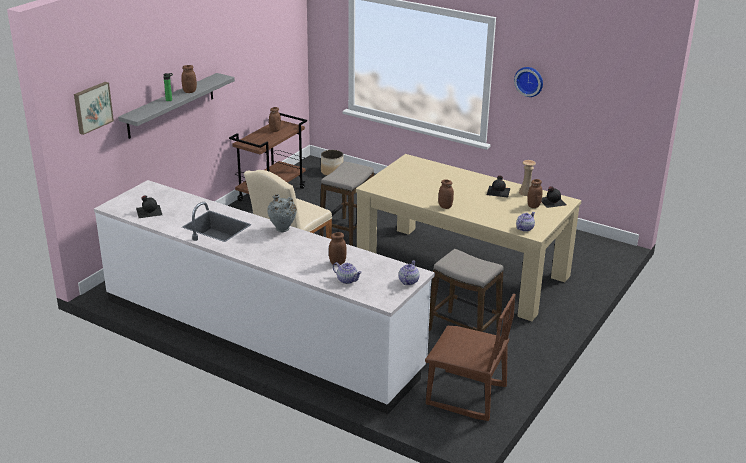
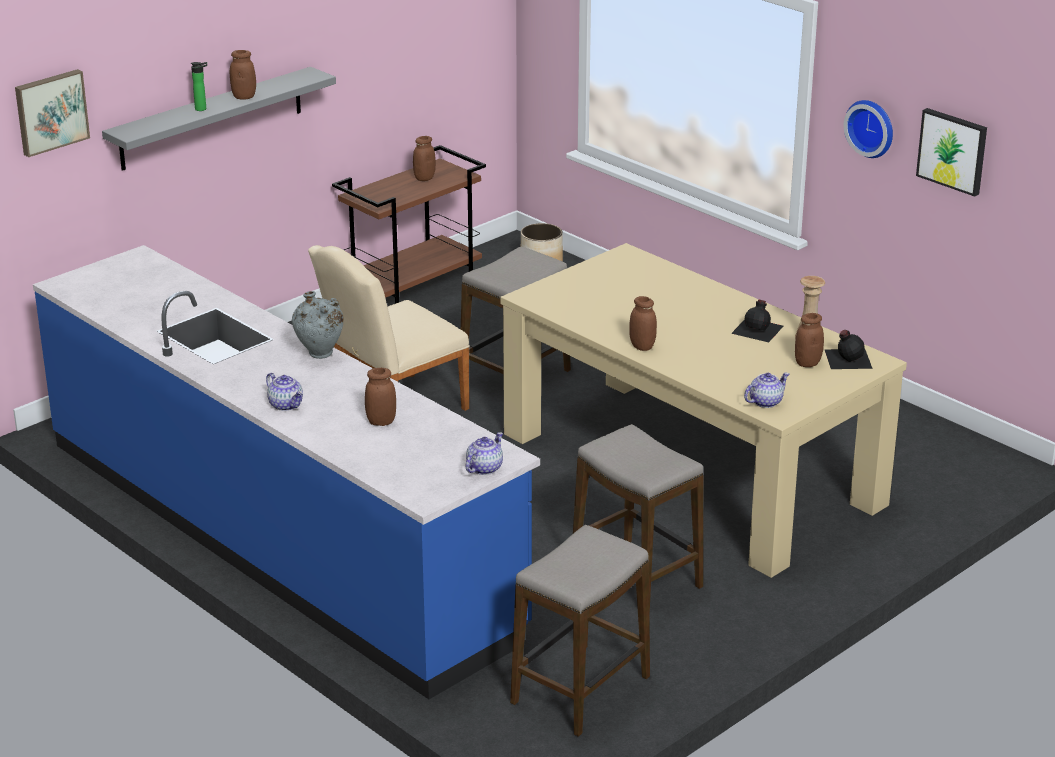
camera: 15 degrees right, 0 degrees up
(148, 211) = (117, 298): black bottle -> none
(260, 334) = (278, 534): white counter -> blue counter
(347, 280) = (381, 453): teapot -> teapot (286, 405)
(466, 396) = (581, 690): brown chair -> stool
(578, 89) = (953, 151): none -> picture

